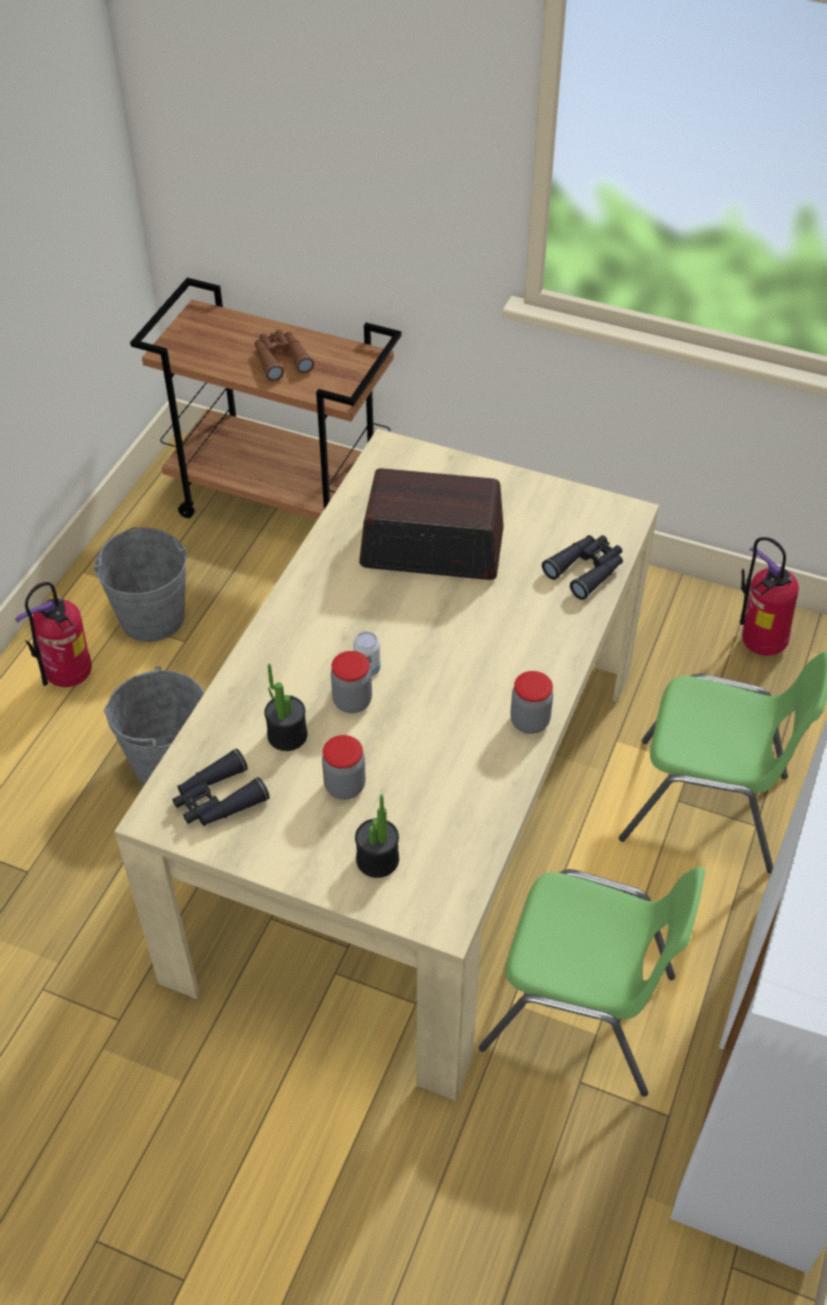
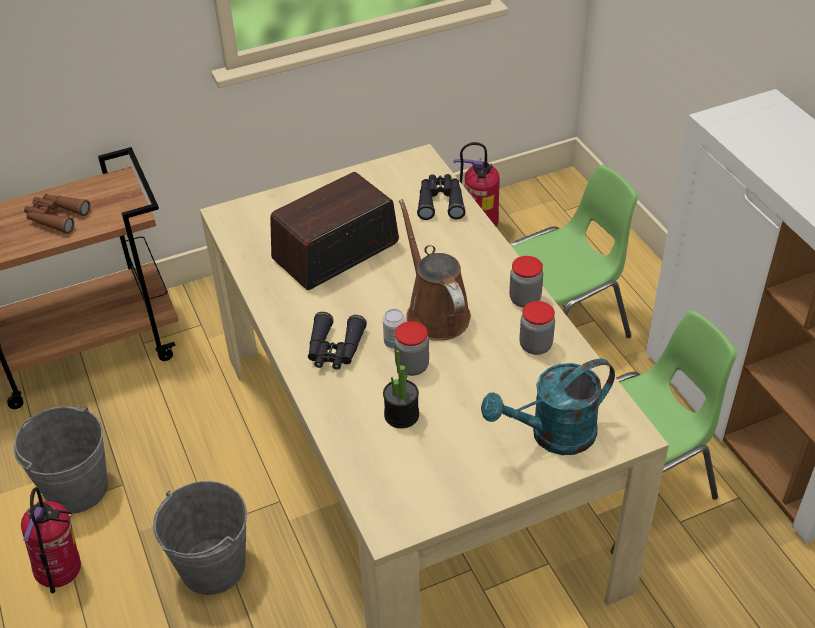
camera: 45 degrees left, 5 degrees down
(218, 799) = (413, 485): black binoculars -> black binoculars (335, 349)
(345, 786) = (476, 414): jar -> jar (535, 345)
(377, 860) = (552, 435): potted plant -> turquoise watering can
(436, 669) = (435, 312): none -> brown watering can

